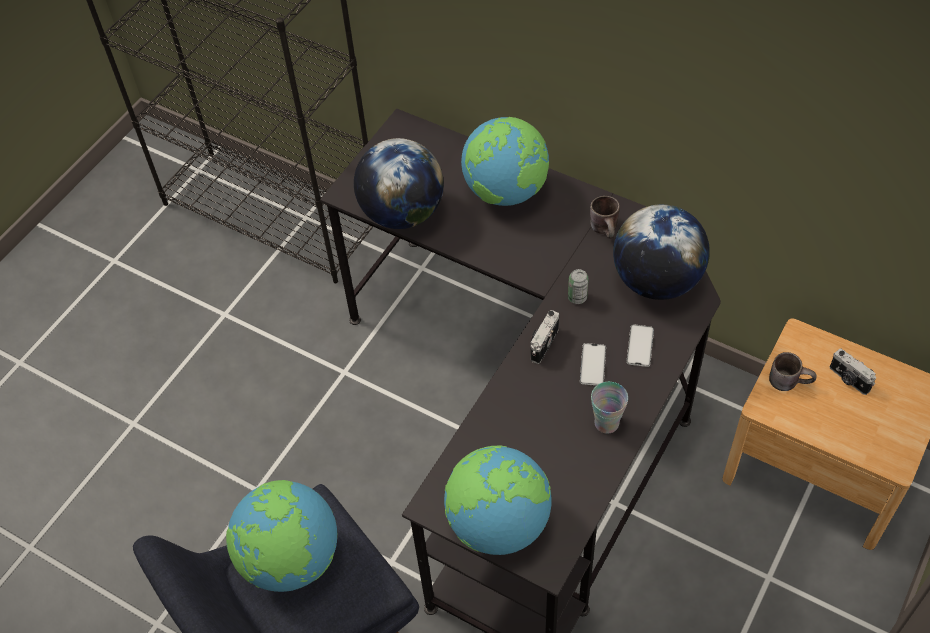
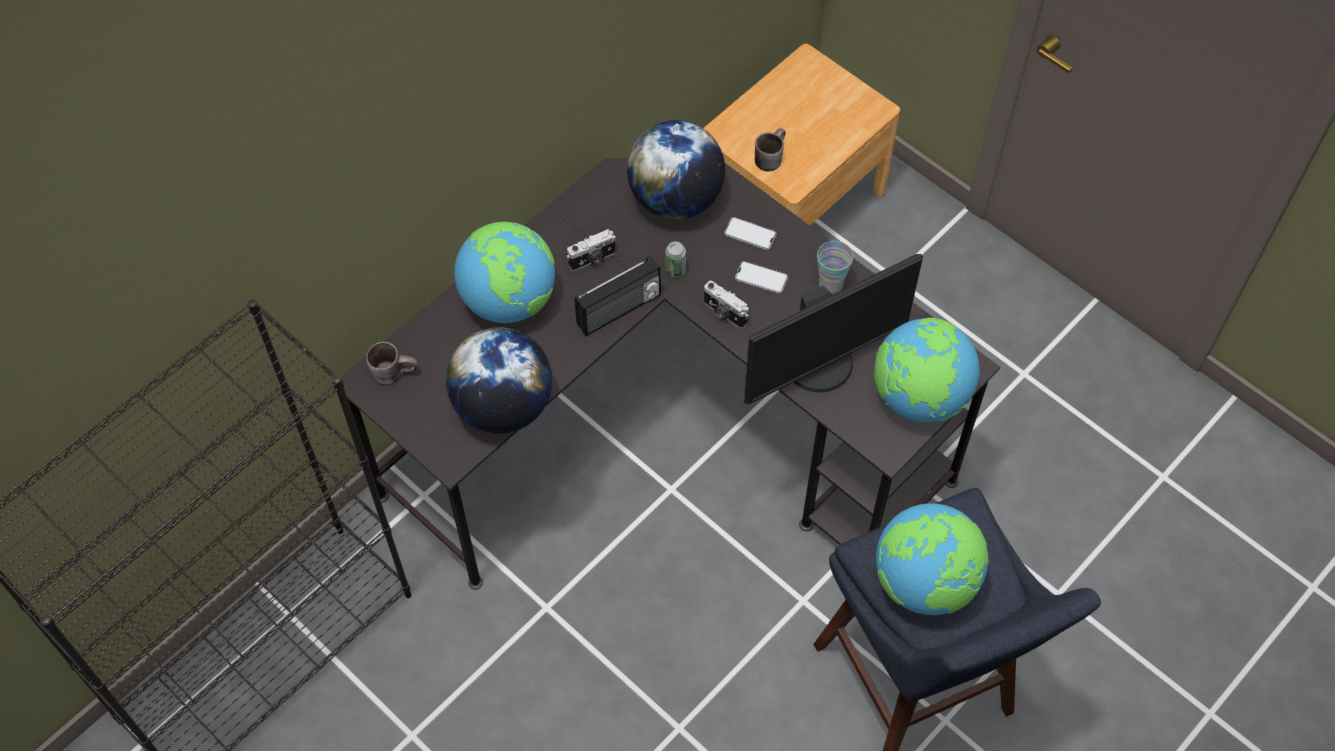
camera: 80 degrees left, 5 degrees up
(509, 432) = (820, 365): none -> monitor
(520, 267) = (619, 311): none -> radio
(607, 229) = (595, 222): brown mug -> brown mug (394, 370)
(848, 379) = (781, 112): camera -> camera (592, 259)

